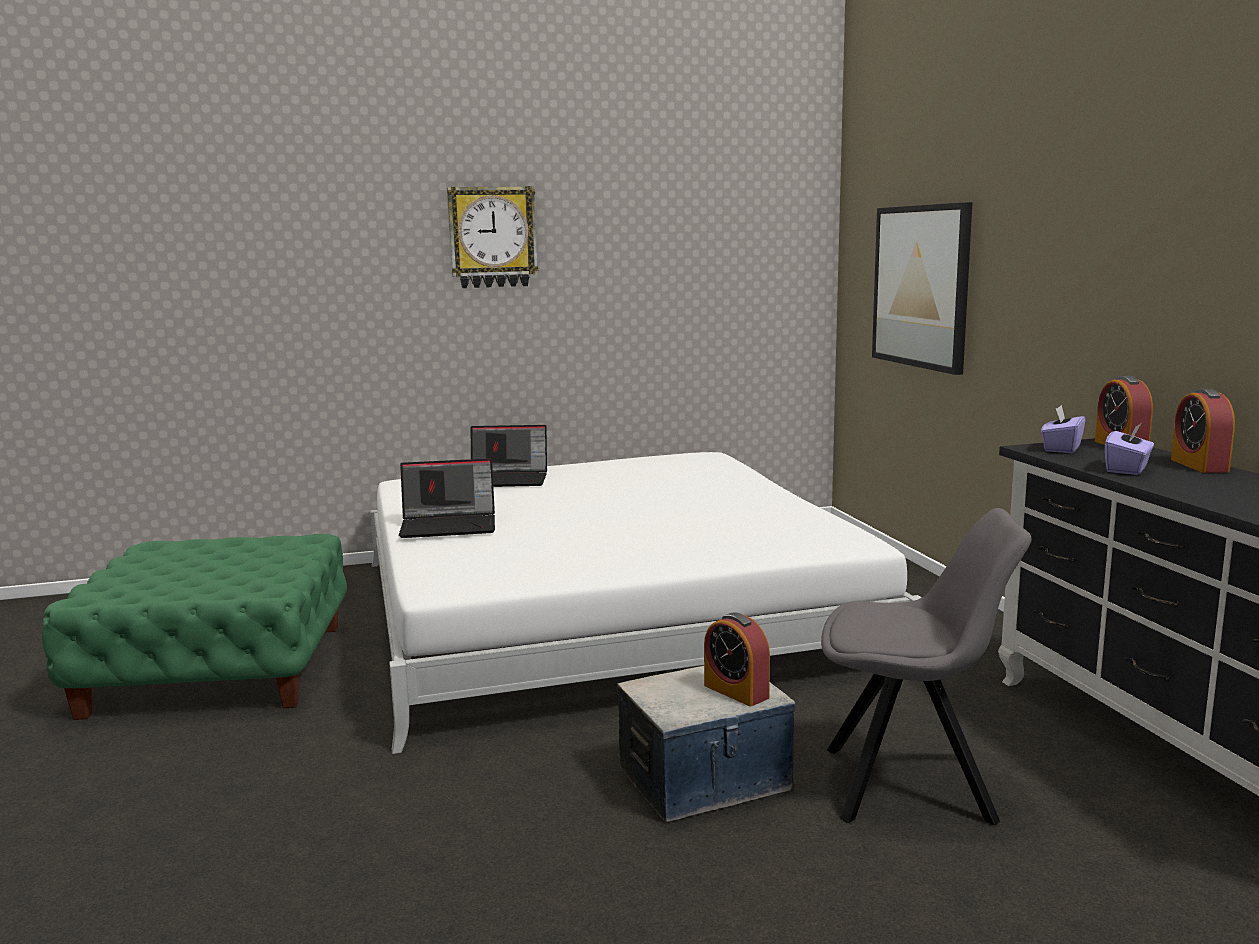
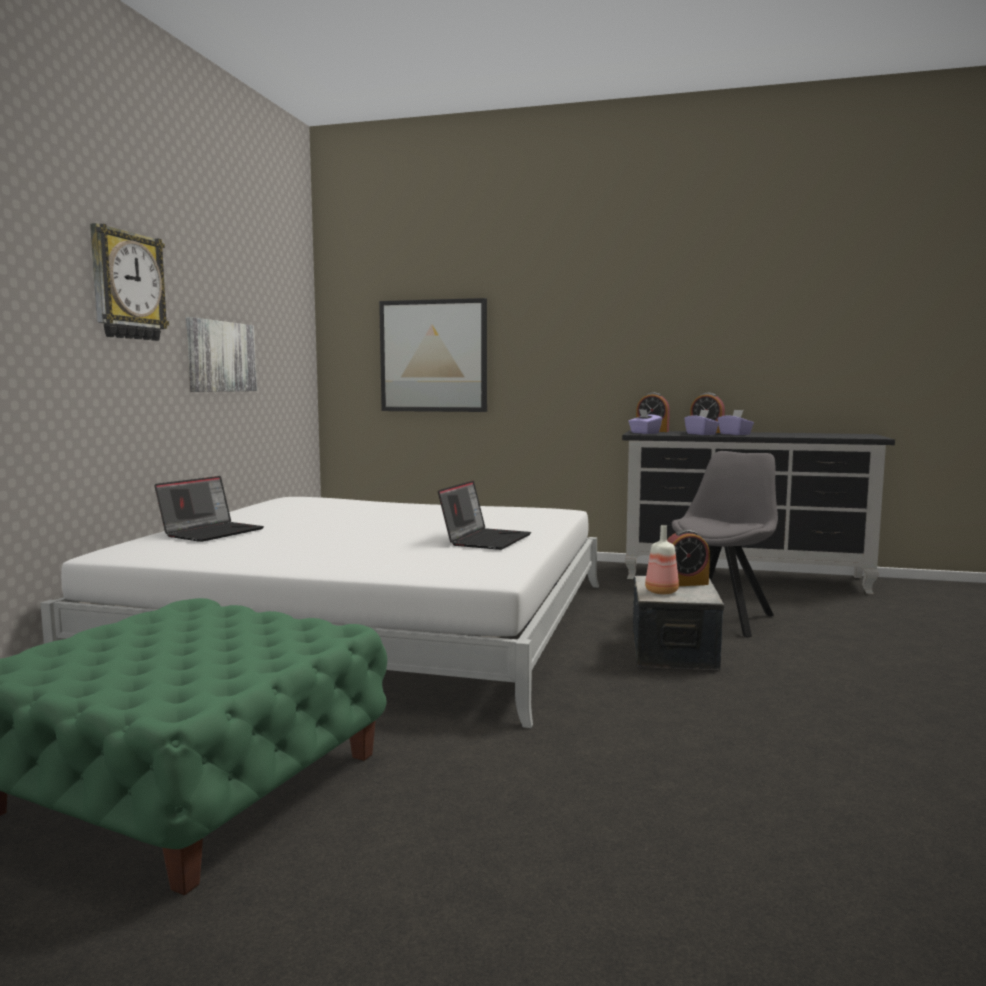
camera: 60 degrees left, 5 degrees down
(450, 525) = (321, 556): laptop -> laptop (485, 539)
(633, 294) = (220, 356): none -> picture
(671, 687) = (662, 592): none -> bottle
(1189, 482) = (735, 434): none -> purple tissue box

